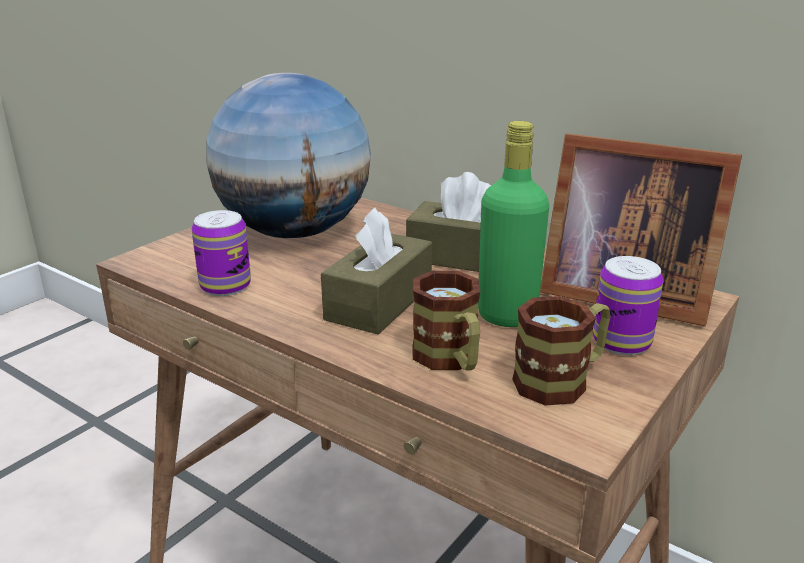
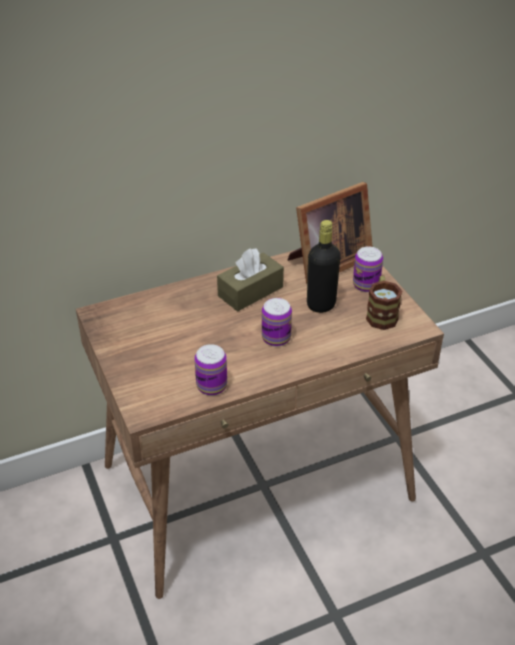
camera: 60 degrees left, 15 degrees up
(294, 232) = (160, 339): globe -> none
(379, 302) = (276, 338): brown tissue box -> can
(450, 360) = (345, 337): mug -> none
(507, 316) = (321, 304): green bottle -> black bottle

